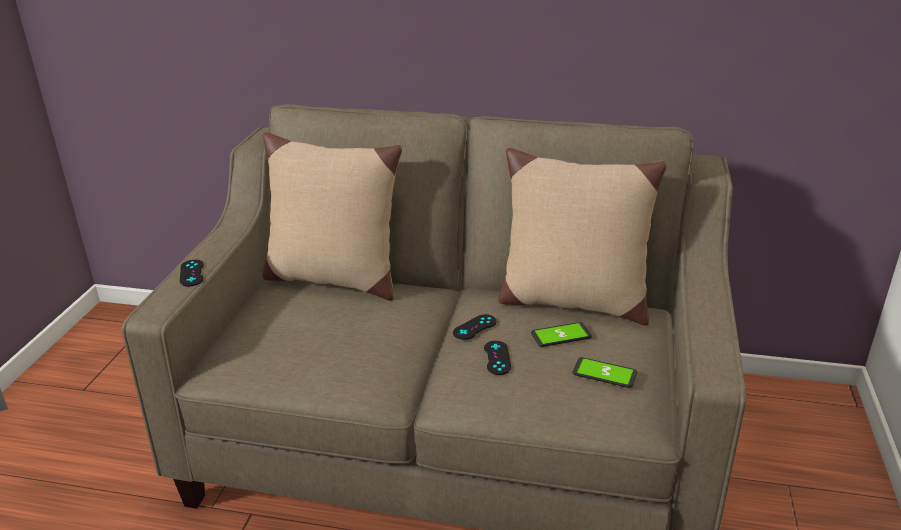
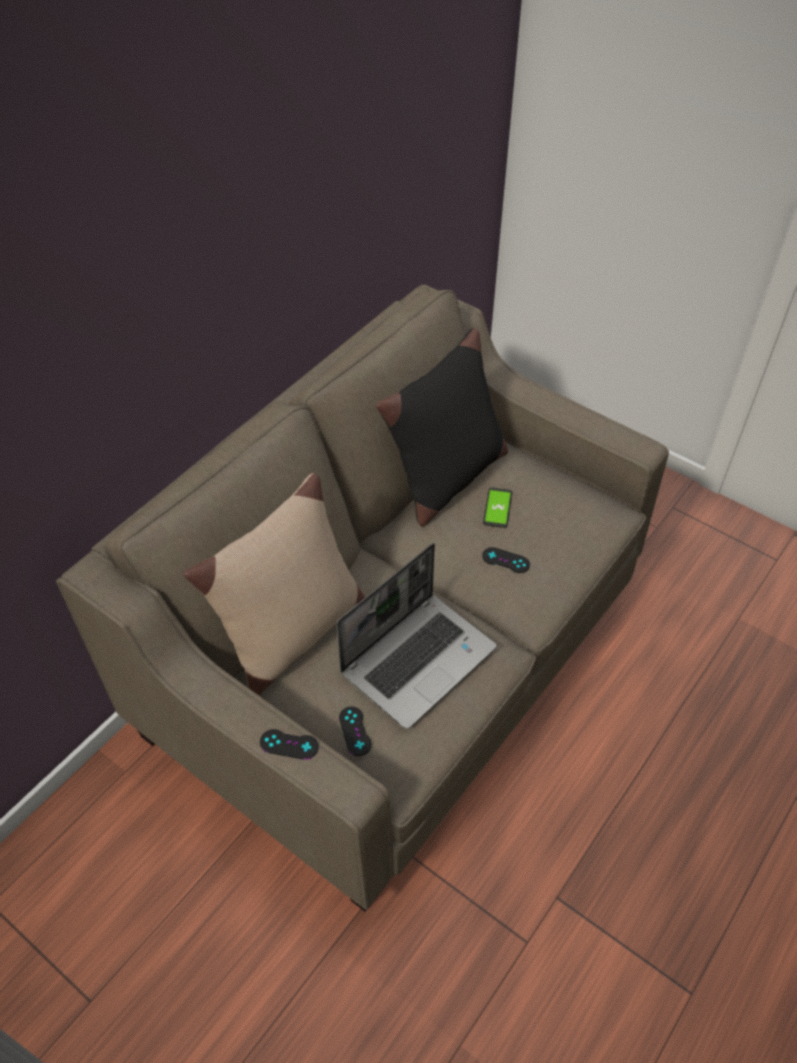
camera: 65 degrees left, 20 degrees up
(342, 340) = (418, 659): none -> laptop
(474, 327) = (451, 557): black game controller -> black game controller (355, 731)
(571, 301) = (446, 479): beige pillow -> black pillow
(604, 373) = (559, 506): phone -> none

